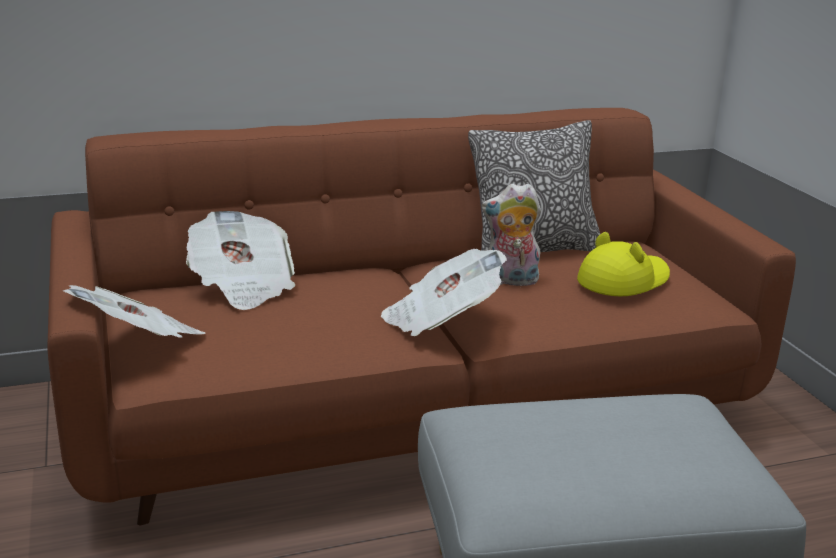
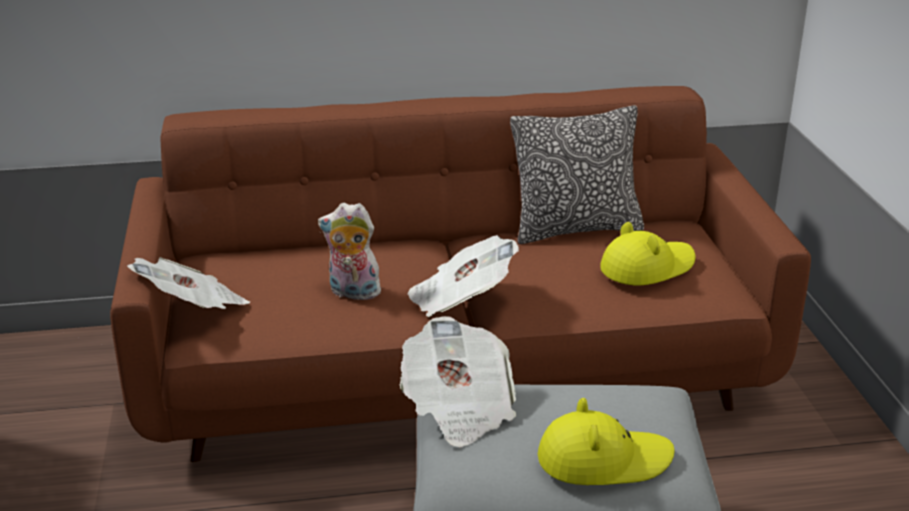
camera: 10 degrees right, 5 degrees up
(242, 286) = (293, 256): newspaper -> newspaper (458, 408)
(510, 281) = (539, 262): plush toy -> plush toy (352, 293)
(663, 471) = (603, 459): none -> yellow hat

